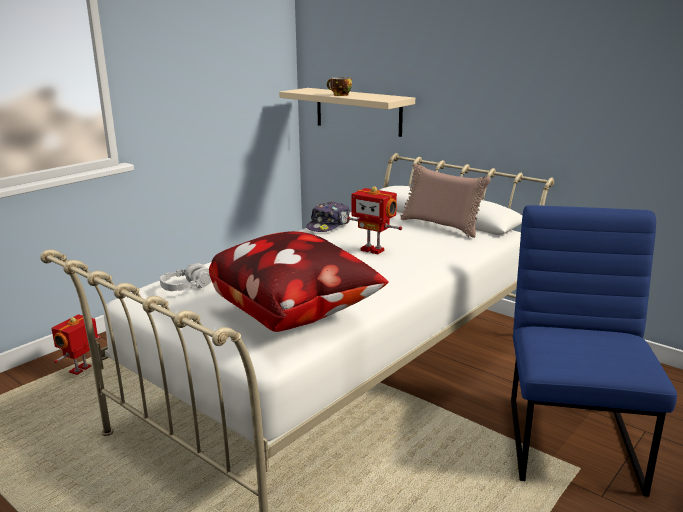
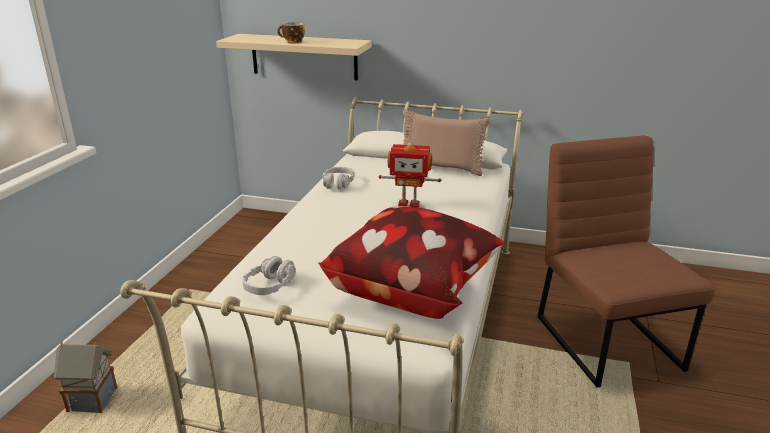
camera: 25 degrees left, 5 degrees up
(81, 371) = (94, 400): toy robot -> toy house
(329, 225) = (338, 184): cap -> grey headphones
(572, 440) = (605, 339): blue chair -> brown chair

